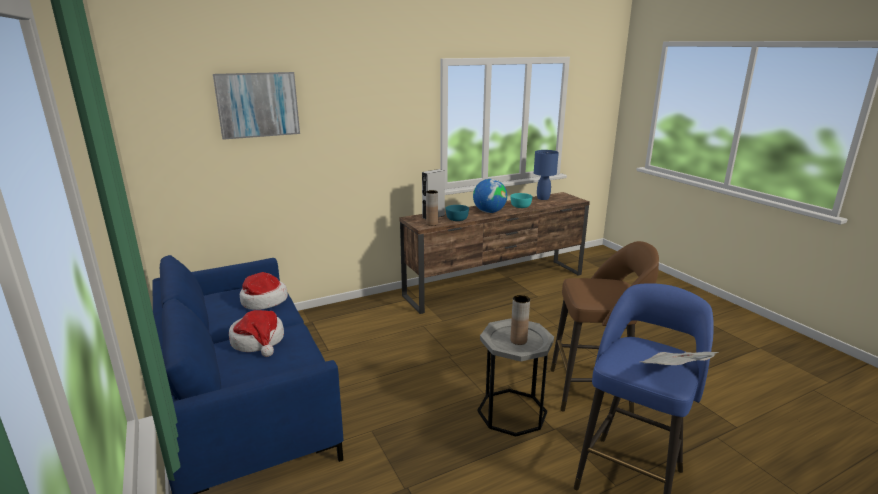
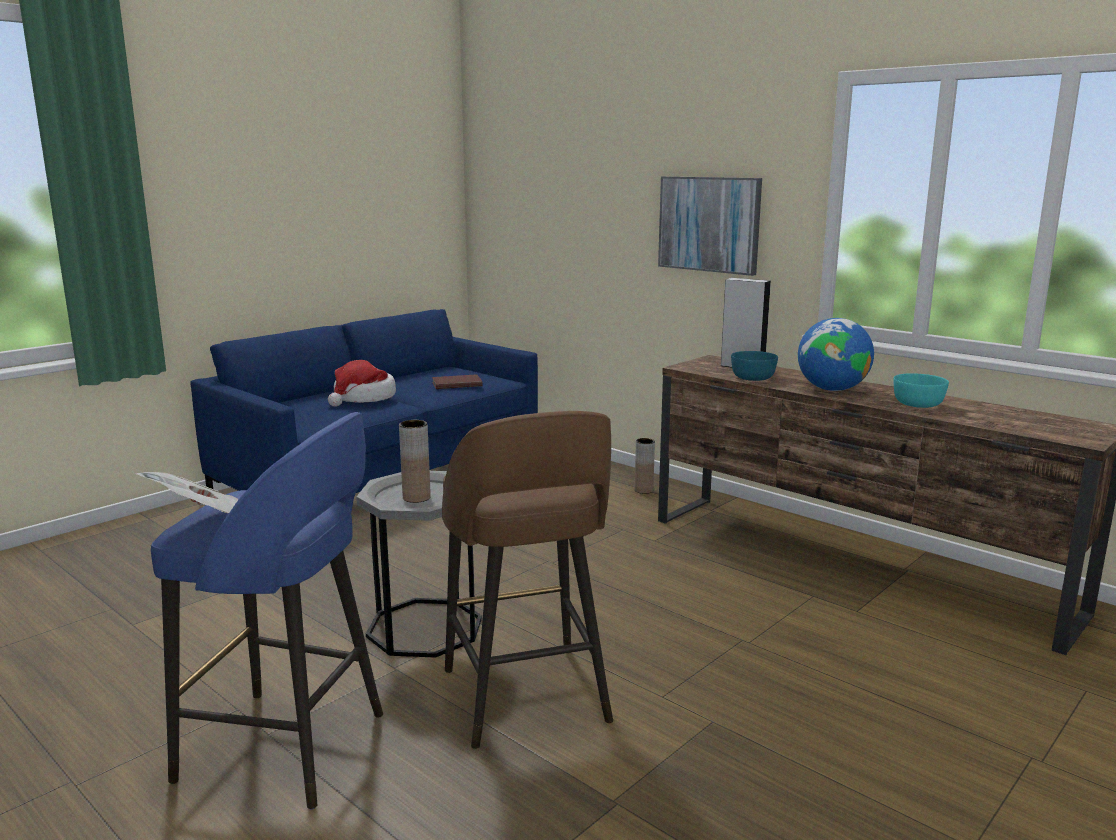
camera: 70 degrees right, 5 degrees down
(258, 105) = (574, 148): picture -> picture (709, 224)
(263, 301) = (456, 384): hat -> brown book
(432, 224) = (703, 369): brown vase -> brown vase (643, 490)
(543, 198) = (1021, 414): blue table lamp -> none

